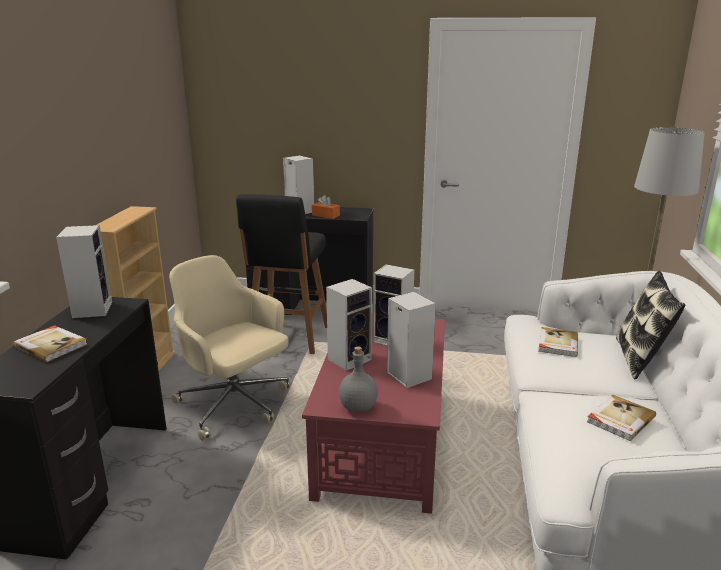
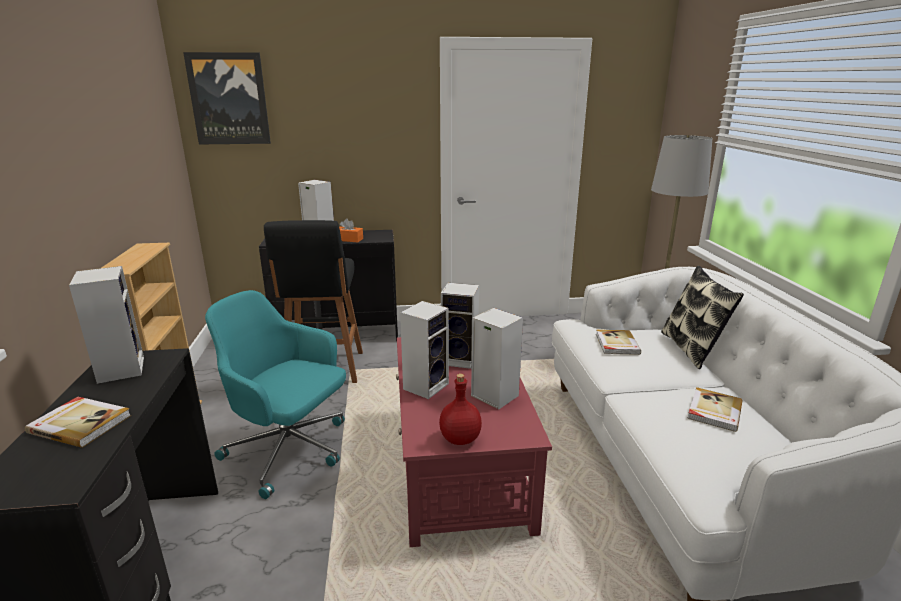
camera: 15 degrees left, 0 degrees up
(229, 77) = (229, 99): none -> picture
(235, 404) = (289, 451): beige office chair -> turquoise office chair
(357, 407) = (459, 439): grey bottle -> red bottle

